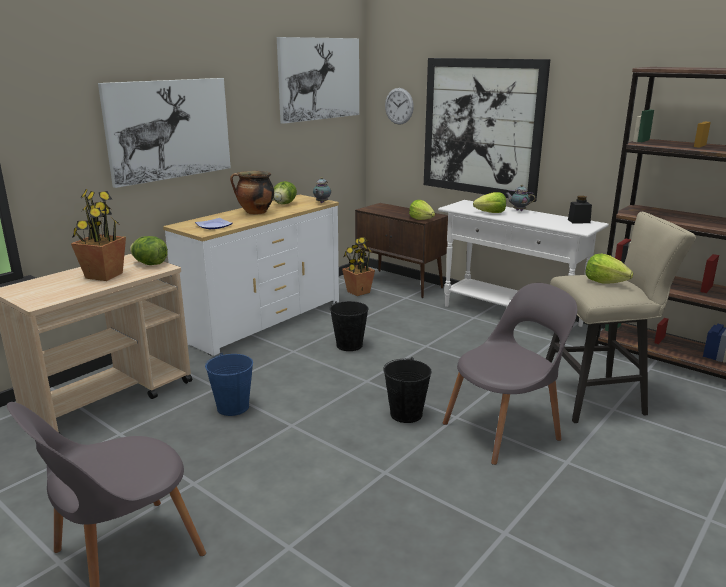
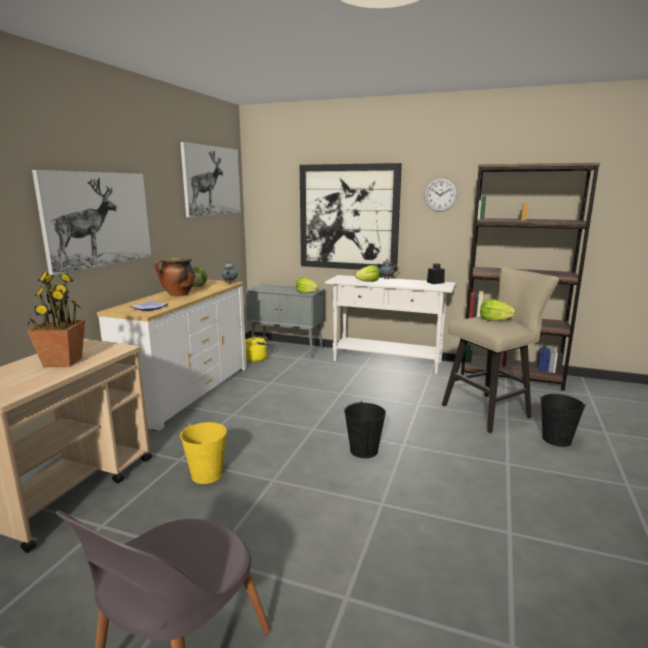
camera: 20 degrees left, 5 degrees down
(150, 264) = (105, 346): lettuce -> none
(233, 407) = (207, 474): blue bucket -> yellow bucket
(349, 345) = (278, 402): black bucket -> black bucket (556, 439)
(358, 292) = (257, 359): potted plant -> yellow kettle
(399, 106) = (274, 204): wall clock -> wall clock (440, 195)
(400, 284) = (287, 348): brown cabinet -> grey cabinet
(505, 430) = (446, 448): grey chair -> none

